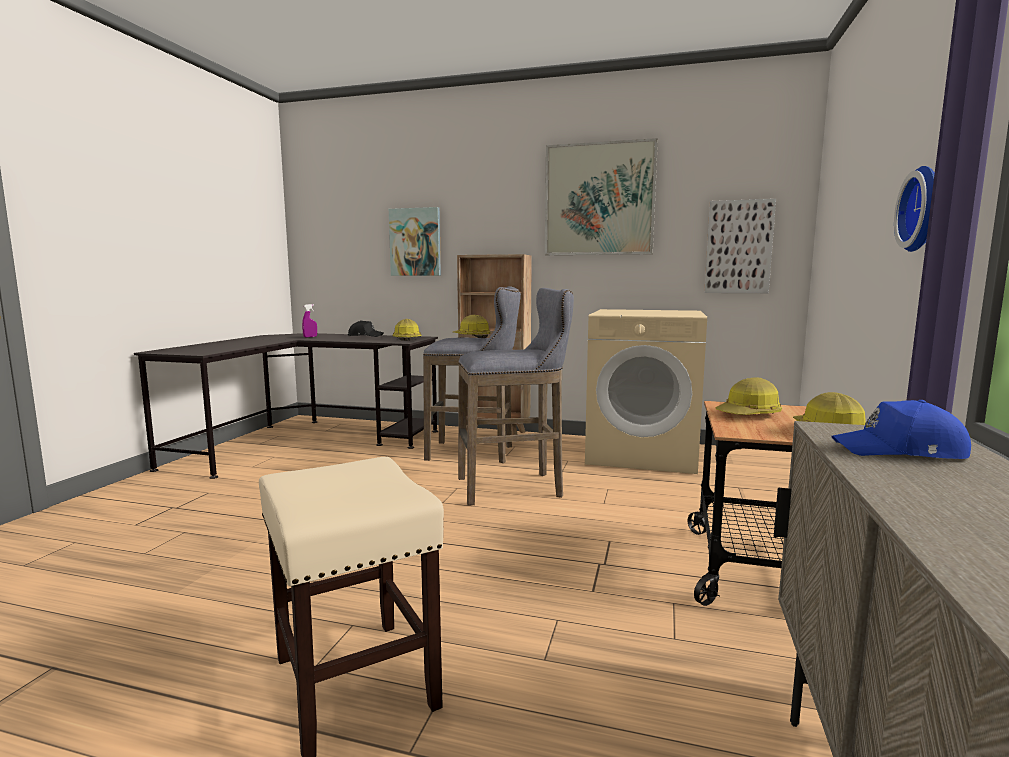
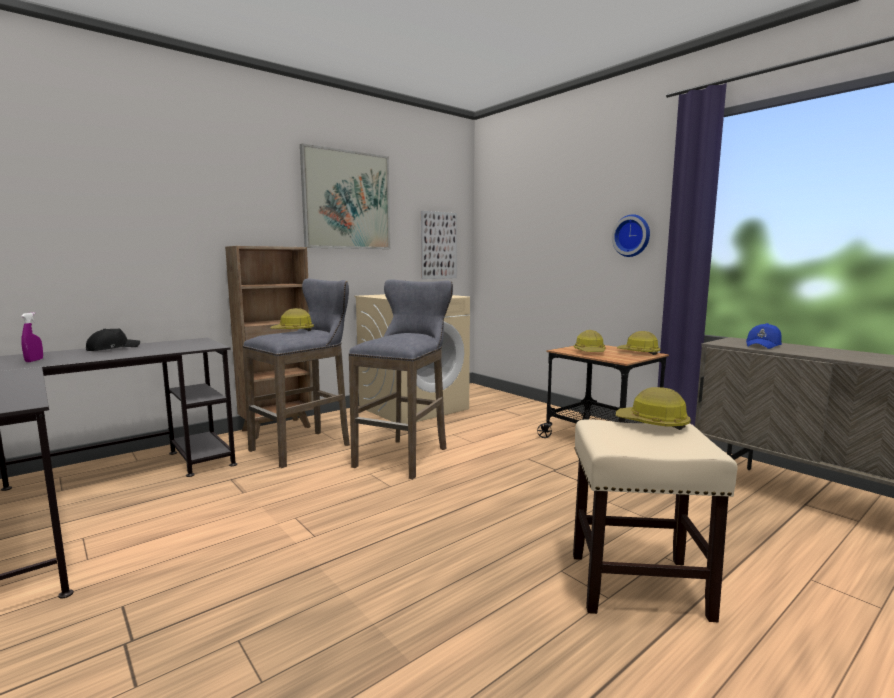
camera: 55 degrees left, 0 degrees up
(407, 339) = (193, 343): hard hat -> hard hat (652, 424)
(415, 242) = (150, 227): picture -> none

